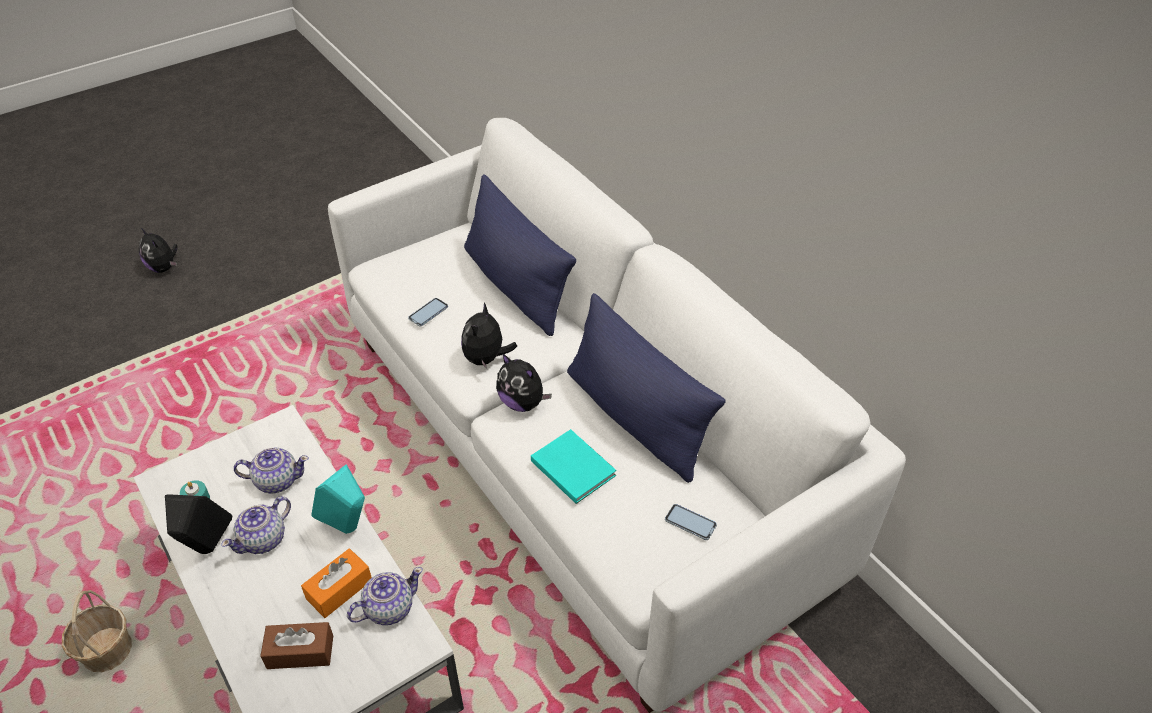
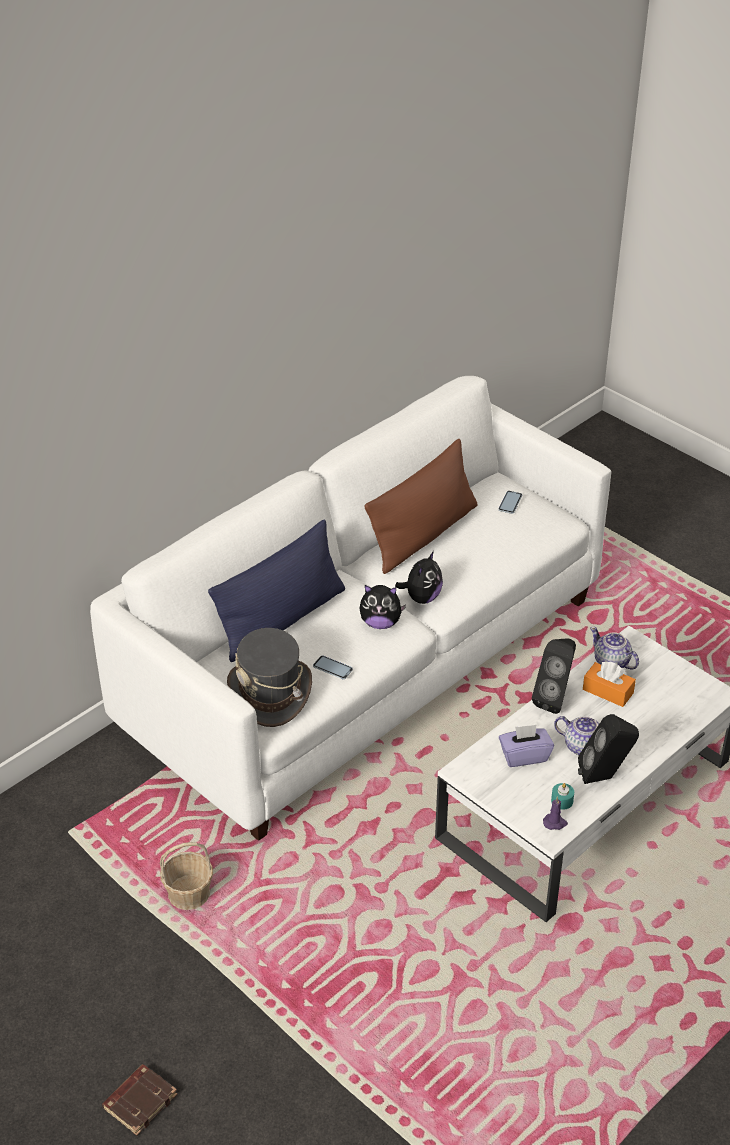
camera: 100 degrees left, 5 degrees down
(107, 651) = (661, 924): basket -> basket (189, 894)
(164, 268) = (140, 1101): plush toy -> brown book
(172, 487) = (555, 823): none -> purple candle
(276, 480) = (524, 756): teapot -> purple tissue box
(300, 652) = (663, 698): brown tissue box -> none
(349, 529) = (554, 699): turquoise speaker -> black speaker
(411, 268) = (270, 692): none -> grey hat
(572, 466) = (481, 559): turquoise book -> none
(635, 418) = (423, 535): blue pillow -> brown pillow

